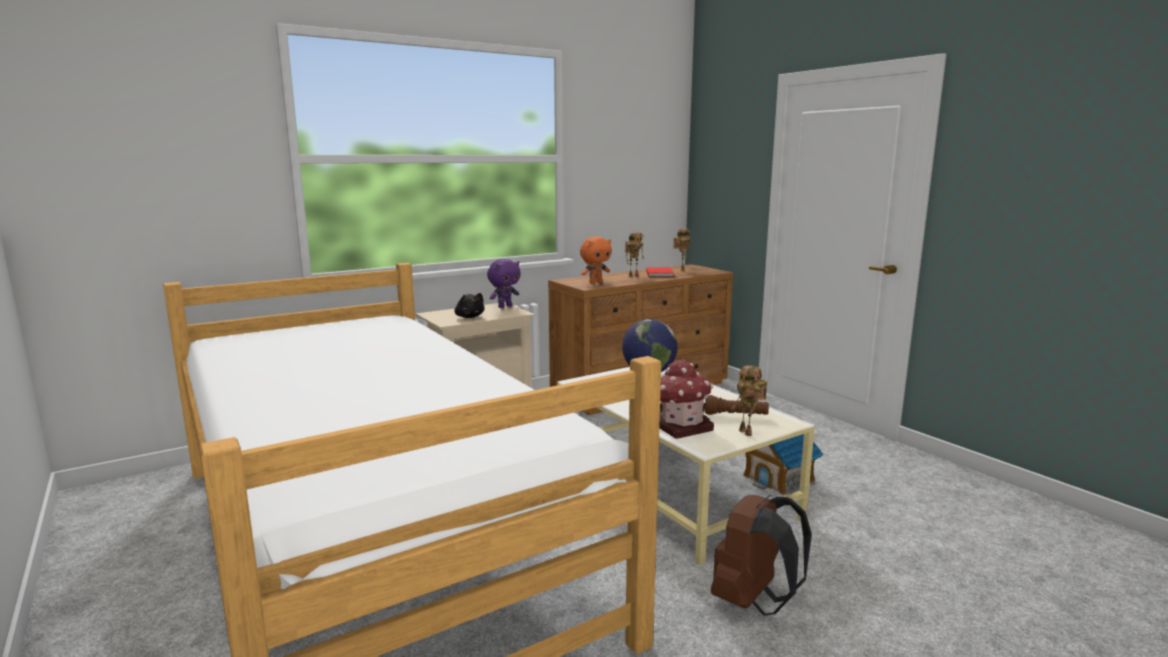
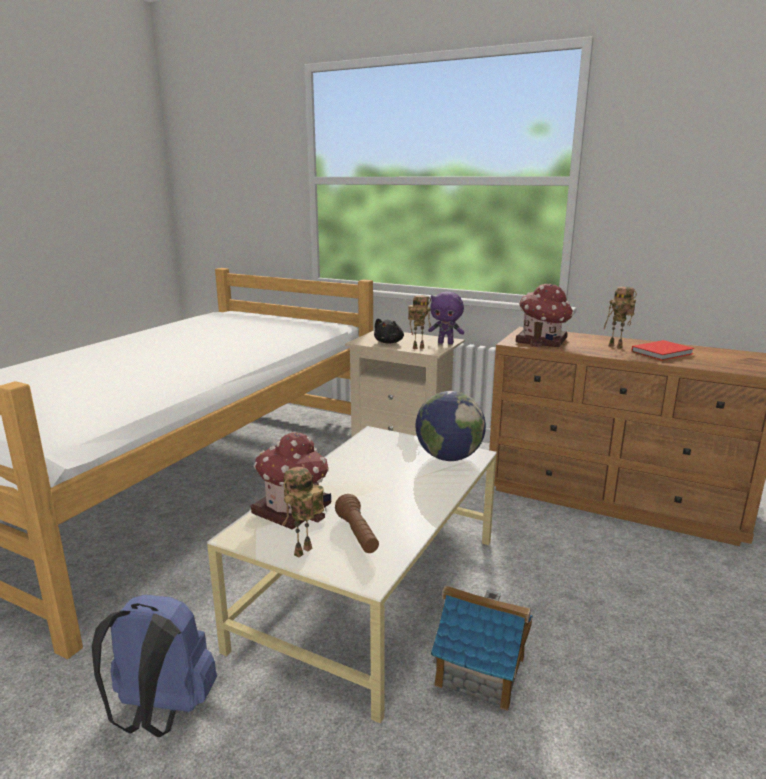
camera: 60 degrees right, 5 degrees up
(595, 283) = (542, 341): orange plush toy -> toy house
(681, 270) = (717, 356): toy robot -> toy robot (418, 347)
(753, 601) = (161, 713): brown backpack -> blue backpack

